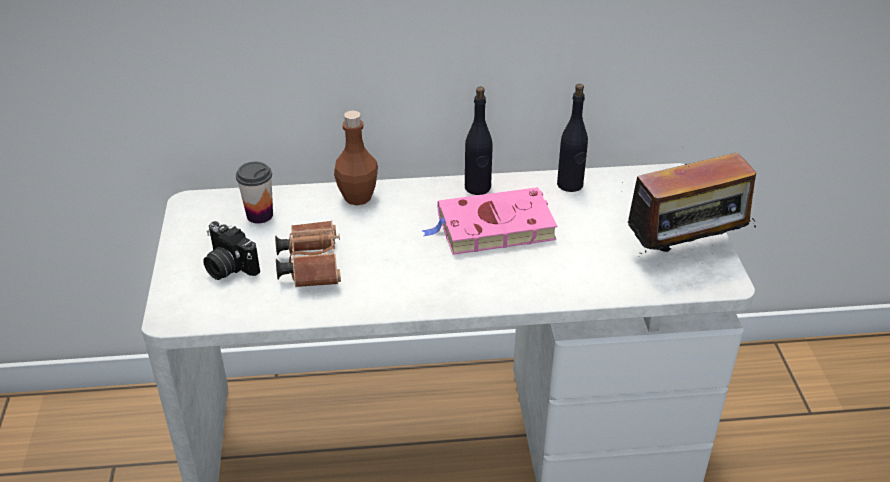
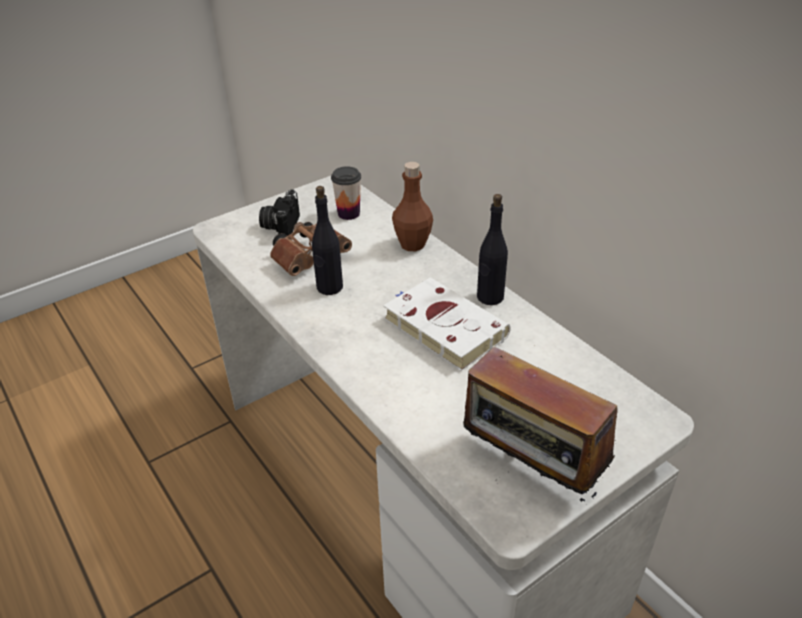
camera: 60 degrees right, 0 degrees up
(492, 227) = (441, 327): pink book -> white book
(570, 185) = (556, 349): black bottle -> black bottle (329, 287)

